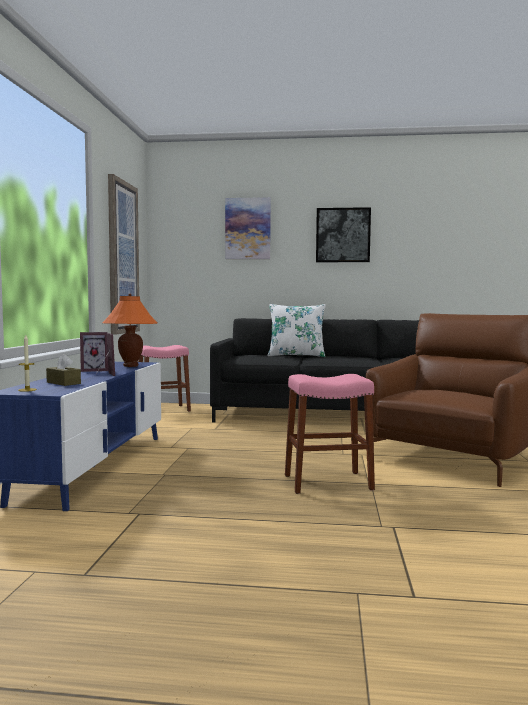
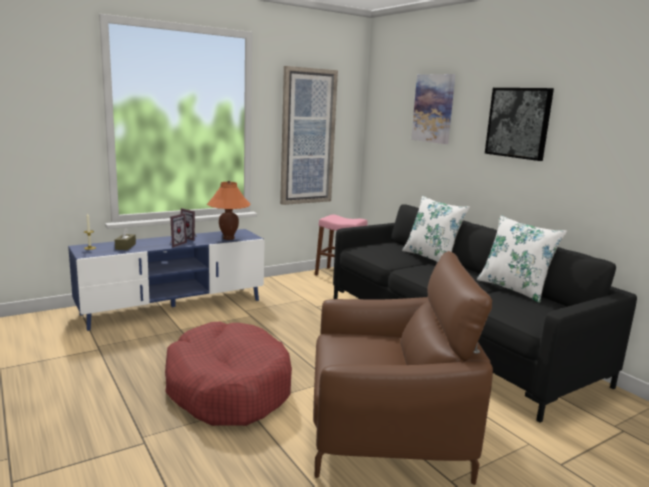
camera: 50 degrees right, 10 degrees up
(328, 482) = (228, 388): pink stool -> red dog bed
(389, 357) = (514, 289): none -> white pillow

